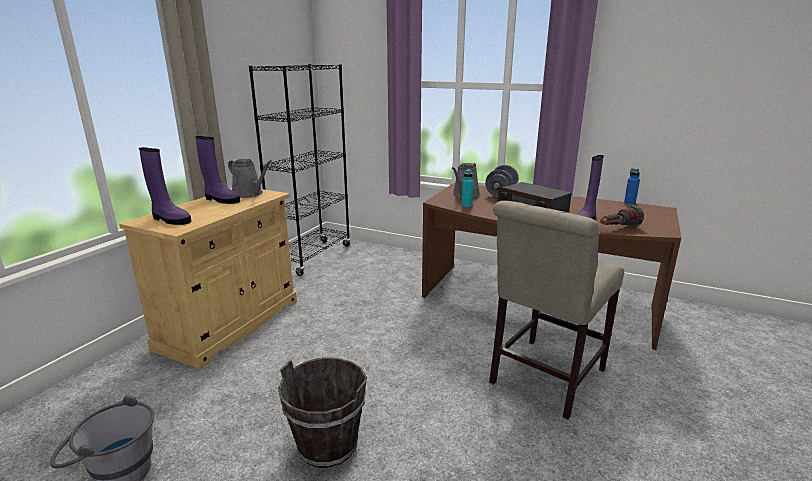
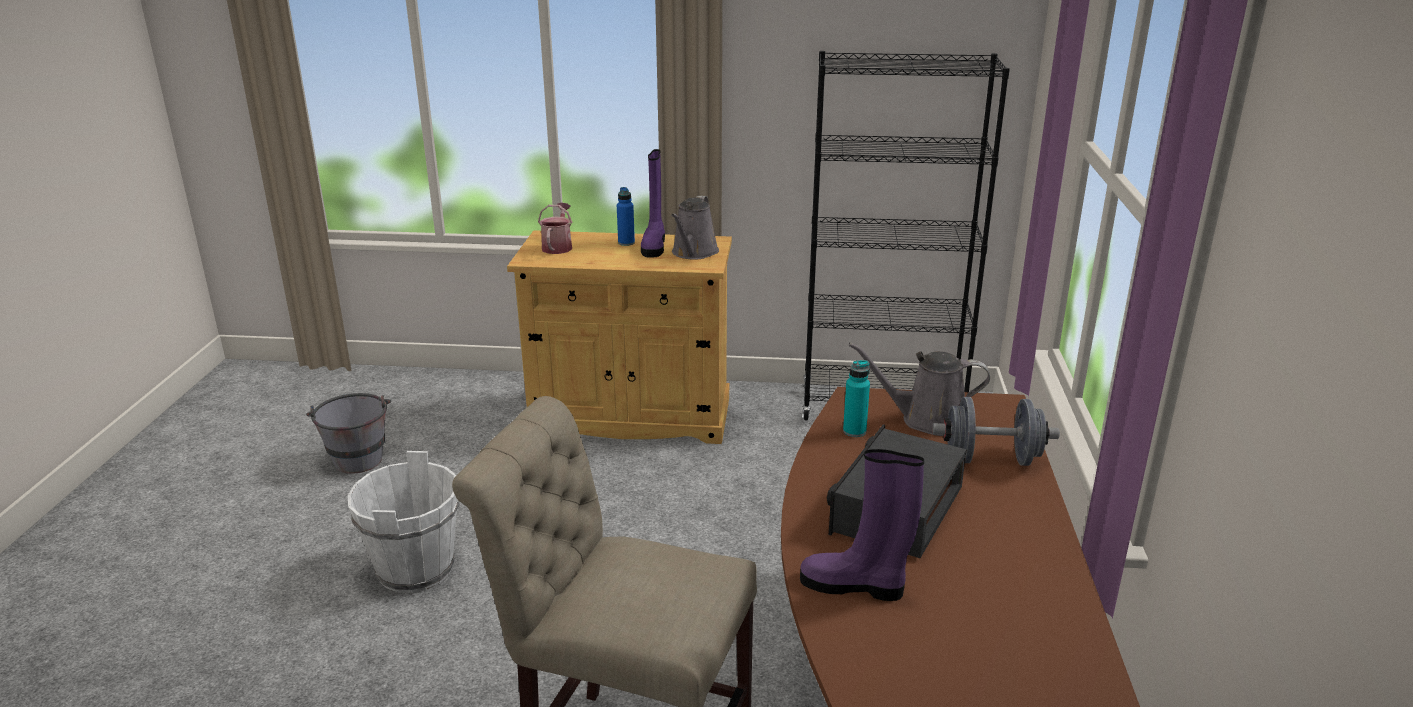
camera: 70 degrees right, 5 degrees up
(170, 220) = (558, 246): purple boot -> watering can
(328, 444) = (416, 570): brown bucket -> white bucket
(617, 228) = (849, 636): flashlight -> none
(629, 204) = (1101, 665): blue bottle -> blue bottle (626, 243)

